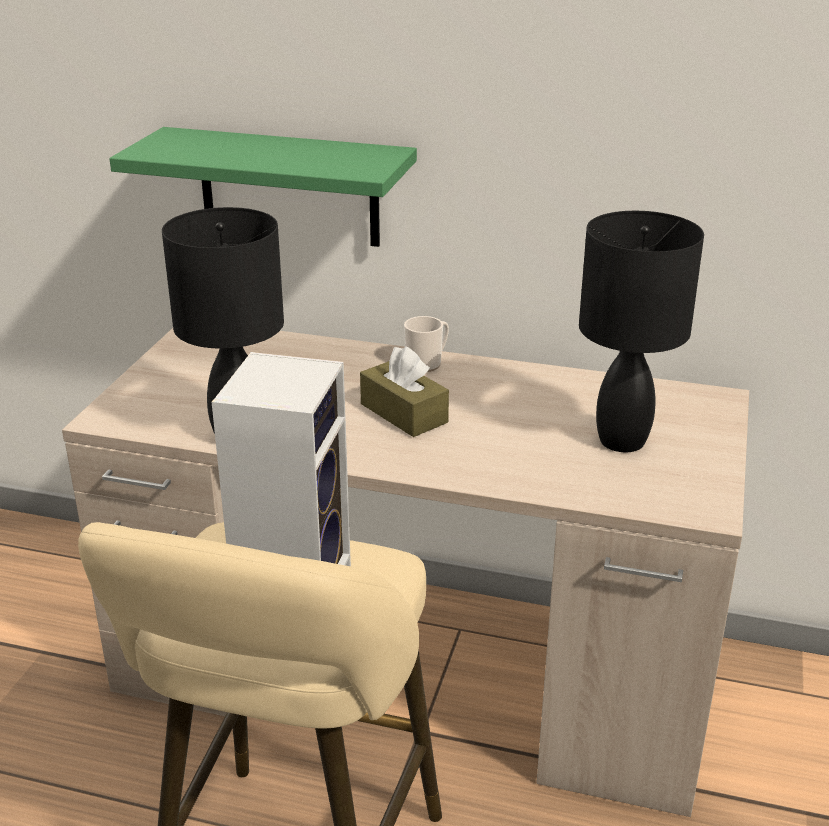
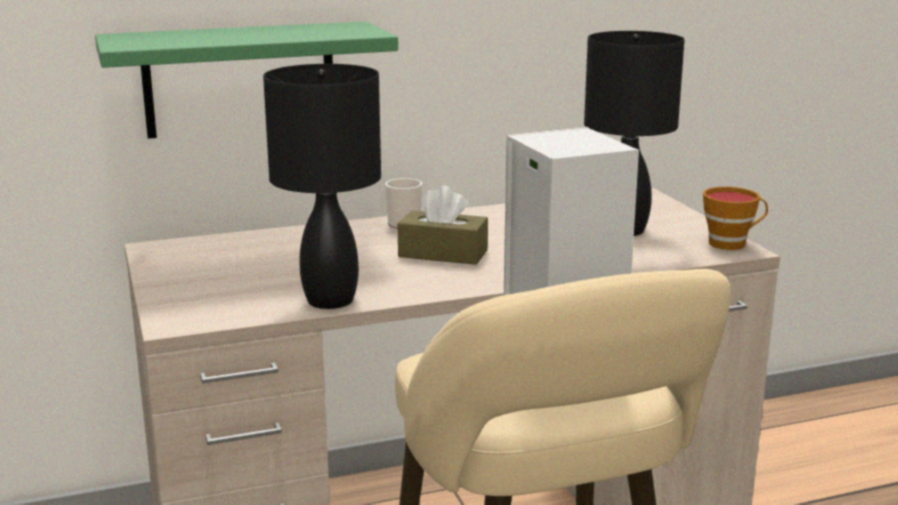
camera: 35 degrees left, 10 degrees down
(711, 499) = (731, 243): none -> cup

